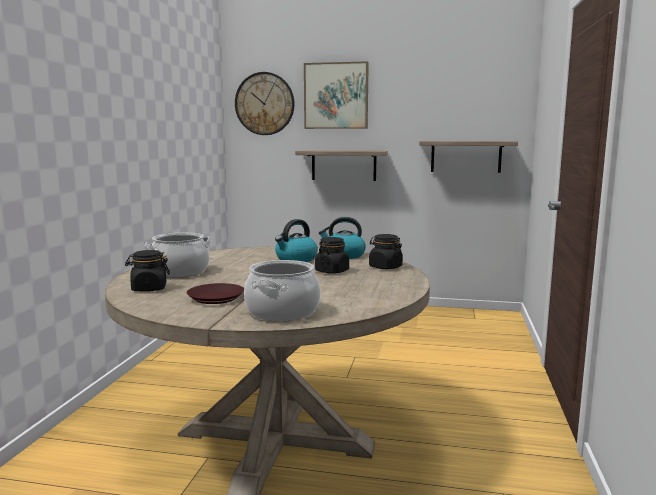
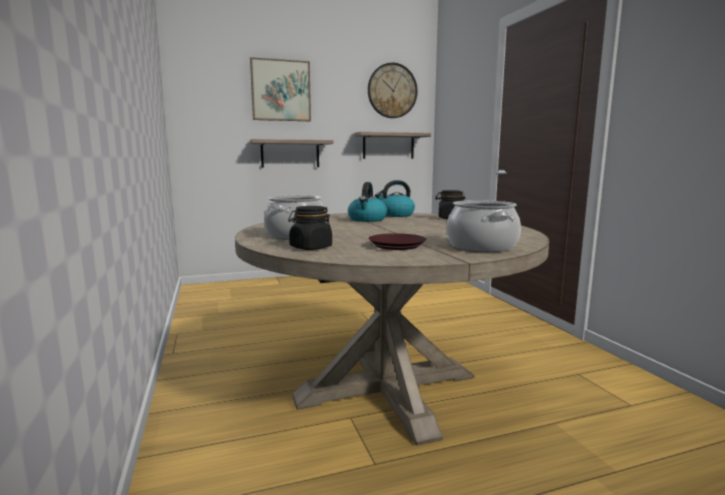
camera: 30 degrees left, 0 degrees up
(264, 104) = (210, 94): wall clock -> wall clock (392, 91)
(332, 271) = (422, 223): black jar -> none

